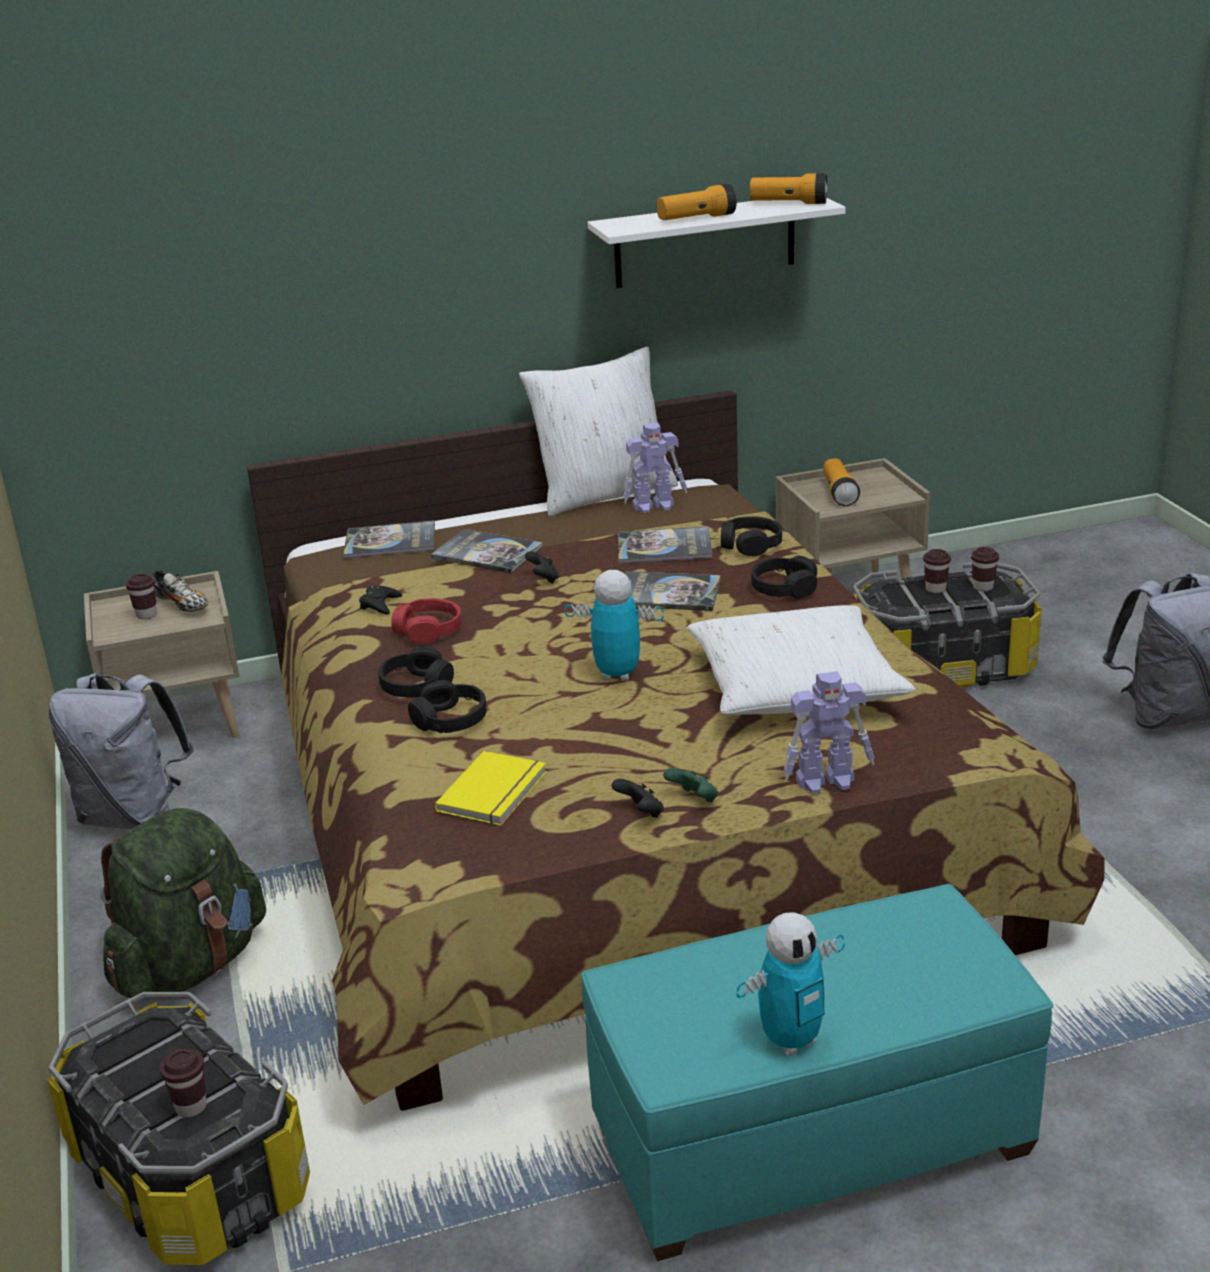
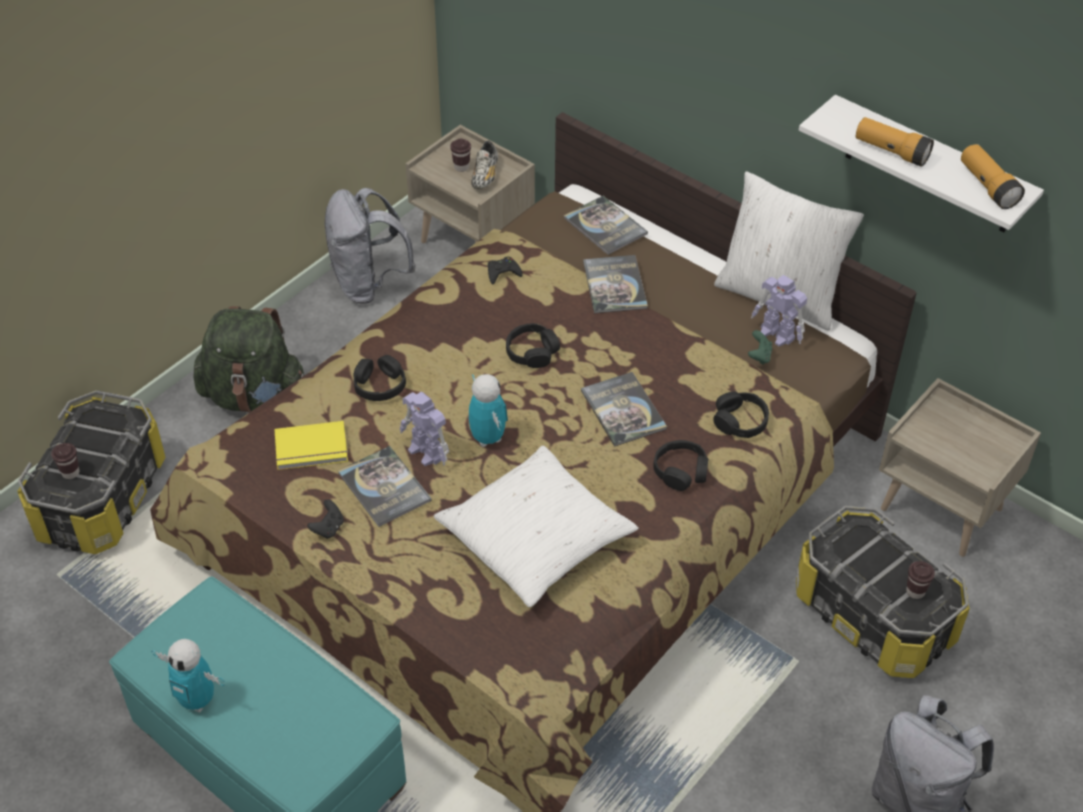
camera: 55 degrees right, 20 degrees up
(416, 686) = (410, 348): black headphones -> black headphones (532, 352)
(428, 630) = (484, 315): red headphones -> none
(543, 579) = (596, 334): black game controller -> none
(664, 547) = (696, 374): book -> book (384, 487)
(694, 800) = (358, 547): green game controller -> green game controller (759, 356)
(827, 780) = (422, 606): toy robot -> toy robot (427, 452)
(839, 493) = (950, 431): flashlight -> none
(935, 589) = (886, 561): brown cup -> none

